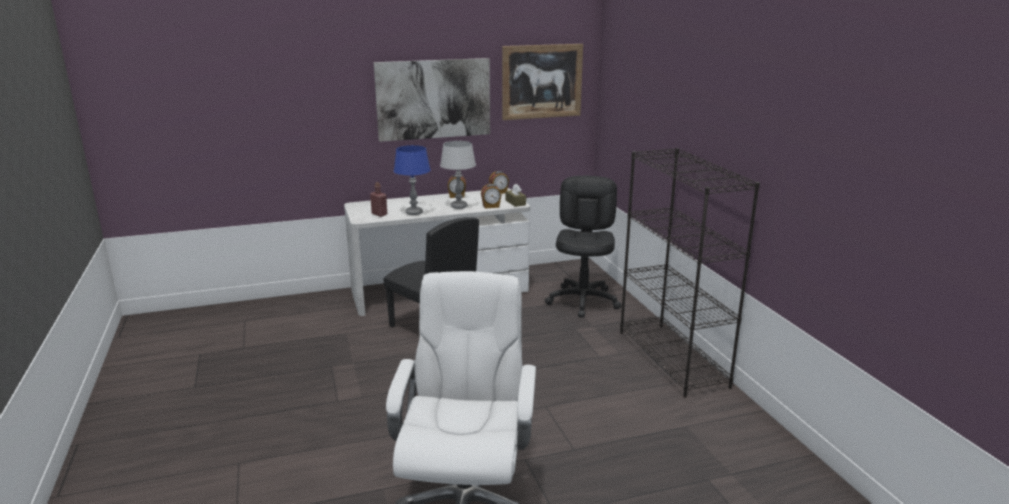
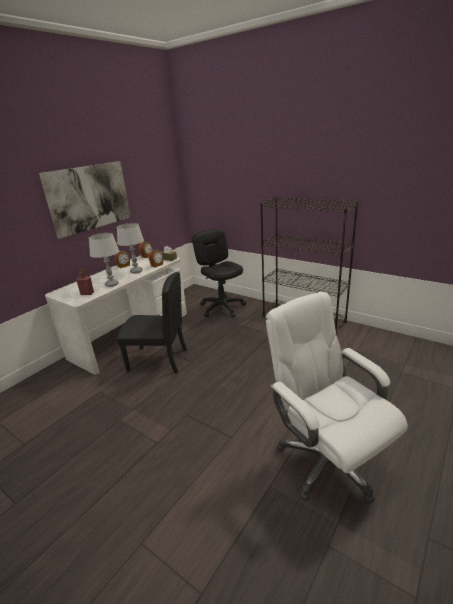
camera: 35 degrees left, 5 degrees up
(414, 213) = (112, 284): blue table lamp -> grey table lamp
(542, 81) = (152, 175): picture -> none

